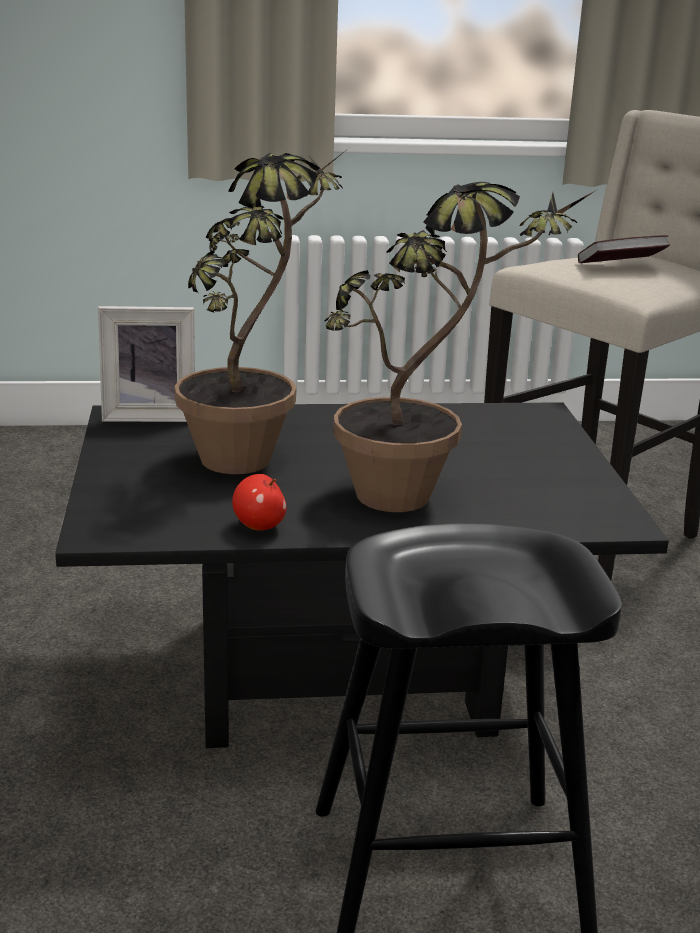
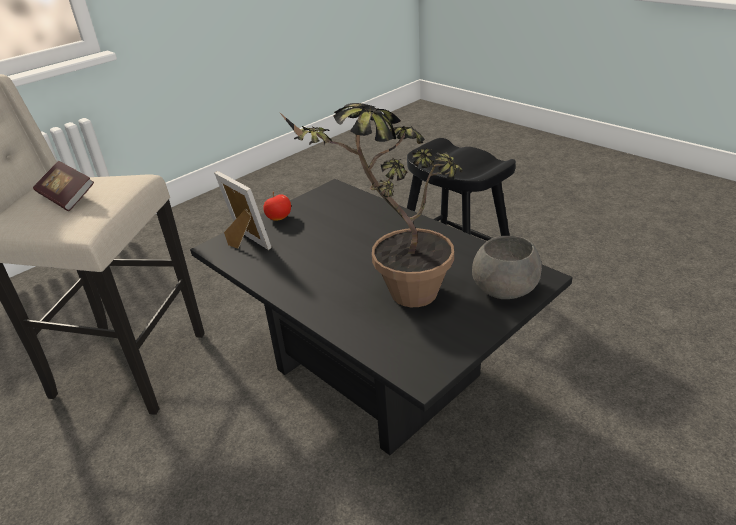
camera: 125 degrees left, 10 degrees up
(132, 504) = (506, 288): none -> grey bowl
(150, 415) = (403, 364): picture frame -> picture frame (244, 243)
(259, 526) = (464, 247): apple -> apple (279, 218)
(421, 495) = (373, 230): potted plant -> none

